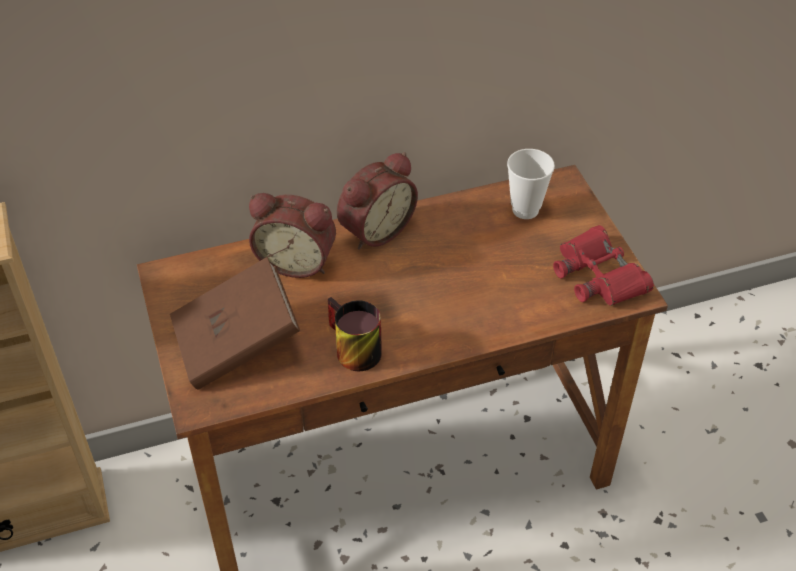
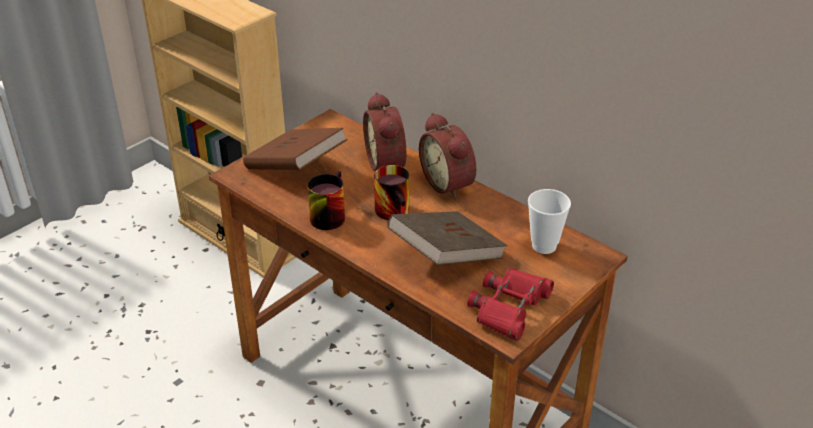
camera: 60 degrees right, 10 degrees down
(374, 229) = (449, 184): alarm clock -> alarm clock turned 45 degrees clockwise
(392, 291) = (397, 213): none -> mug
(493, 285) = (446, 256): none -> brown book

